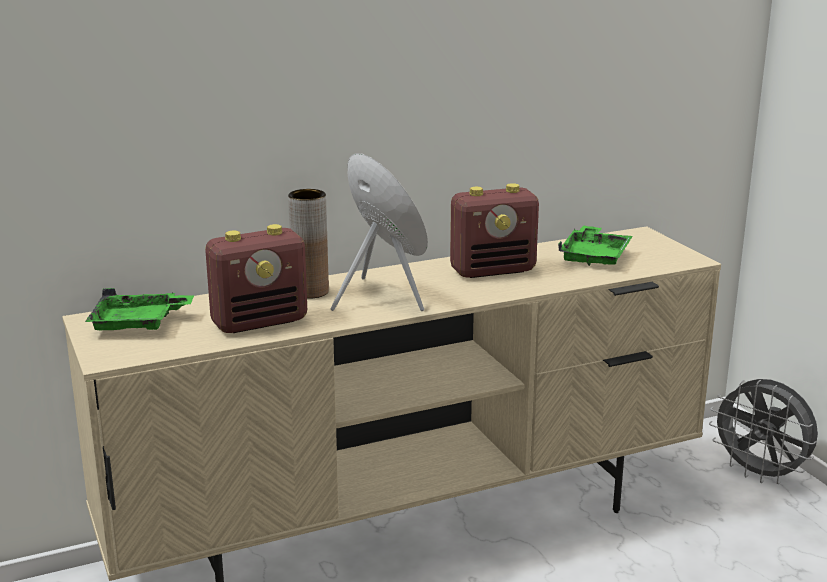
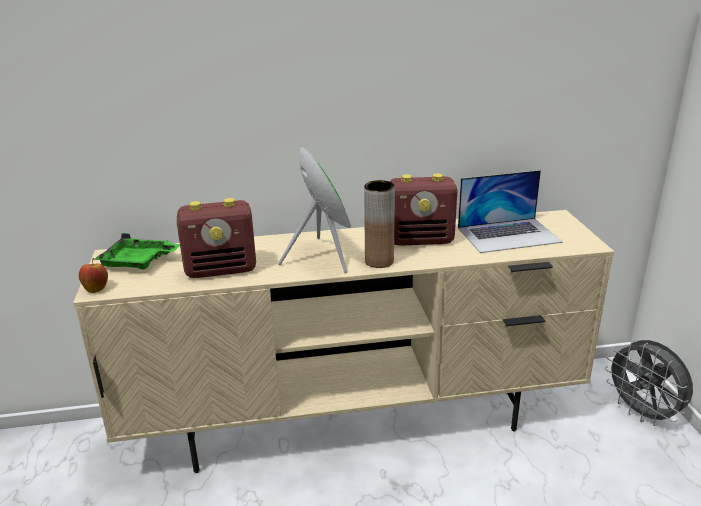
camera: 15 degrees right, 5 degrees up
(104, 357) = (96, 289): none -> apple
(310, 292) = (274, 246): brown vase -> brown vase (379, 261)
(594, 257) = (509, 235): green tray -> laptop

